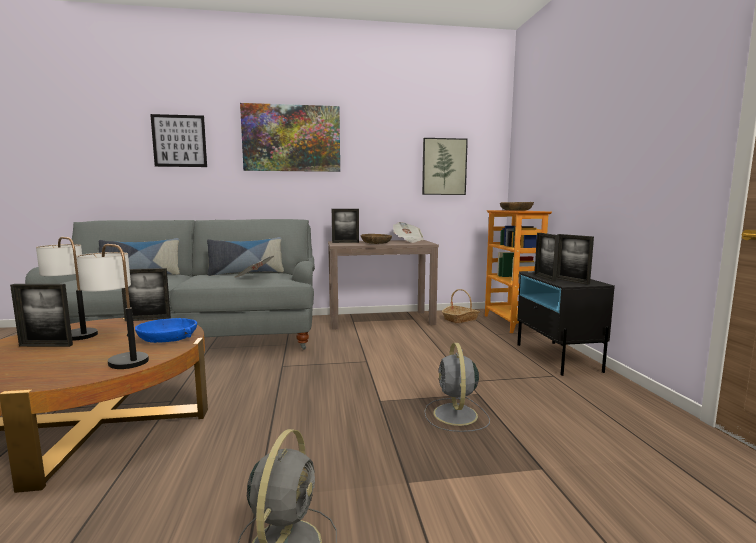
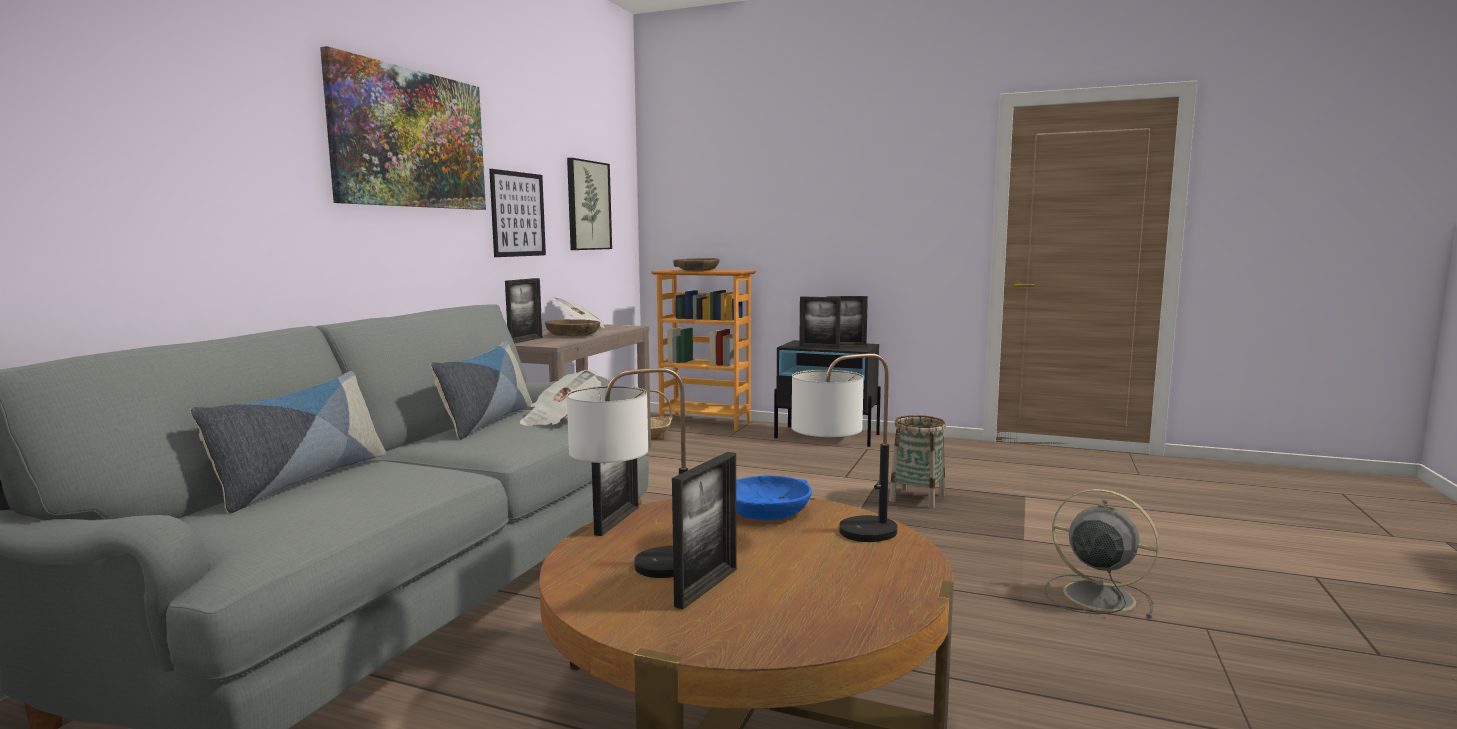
camera: 60 degrees left, 0 degrees up
(179, 141) = (188, 118): picture -> picture (518, 214)
(455, 415) = (917, 498): grey fan -> basket

